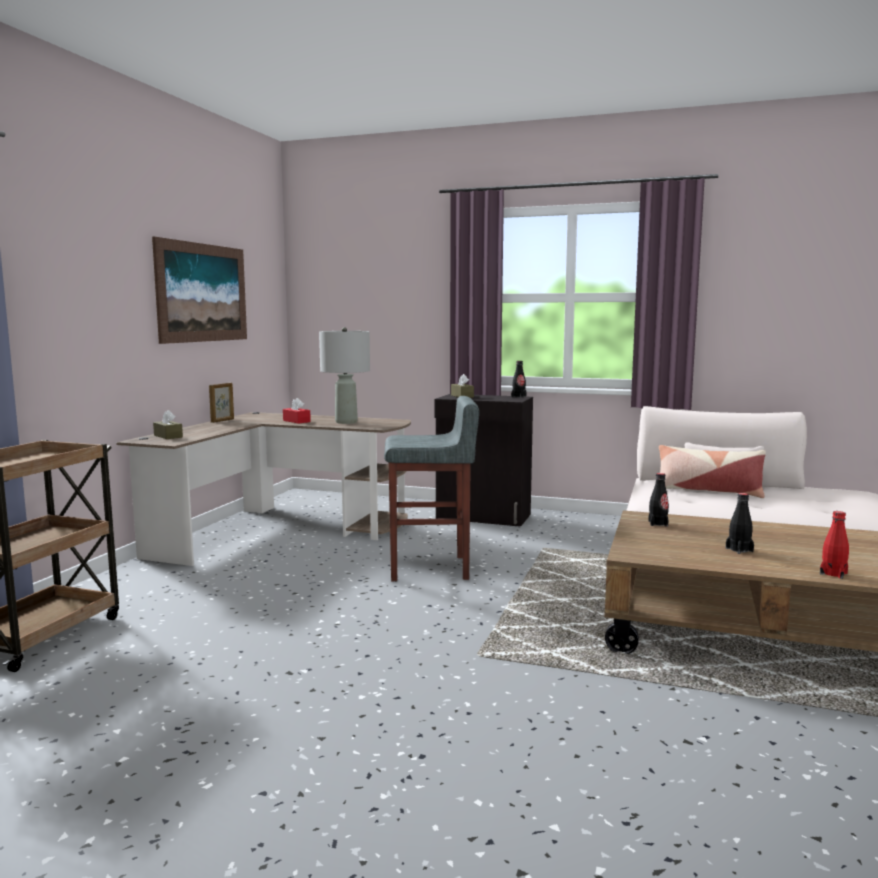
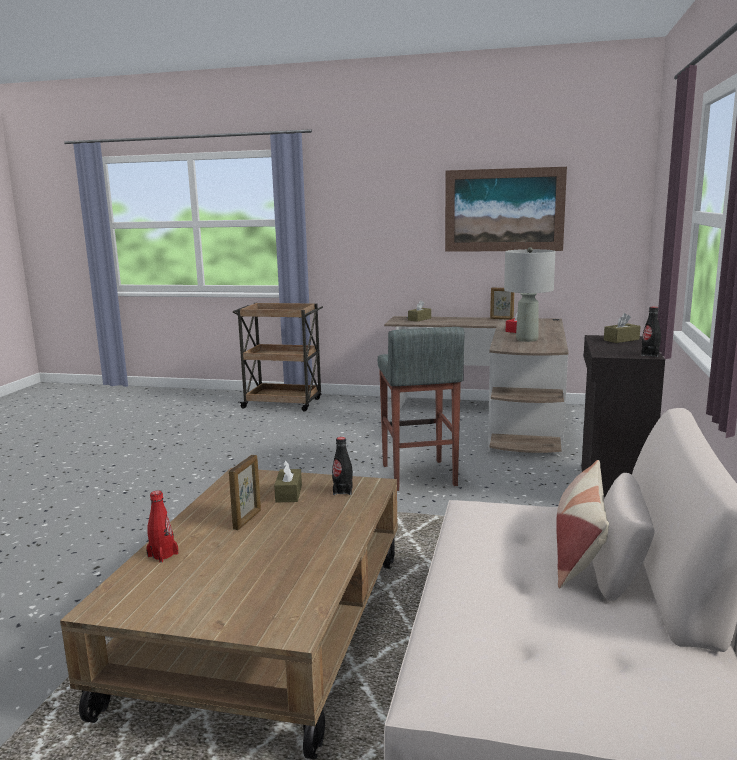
camera: 85 degrees right, 5 degrees up
(671, 538) = (289, 493): none -> brown tissue box
(739, 550) = (247, 520): black bottle -> picture frame

